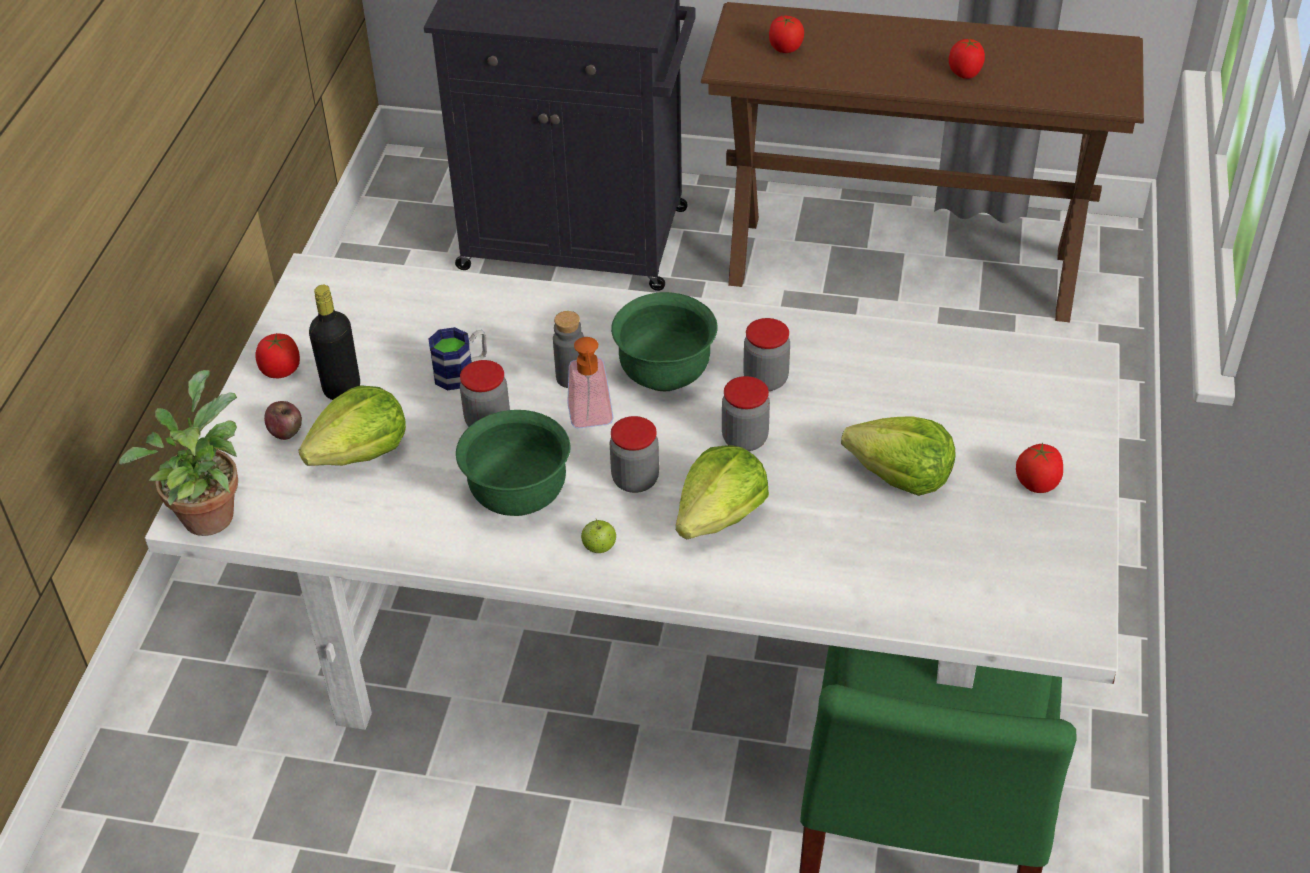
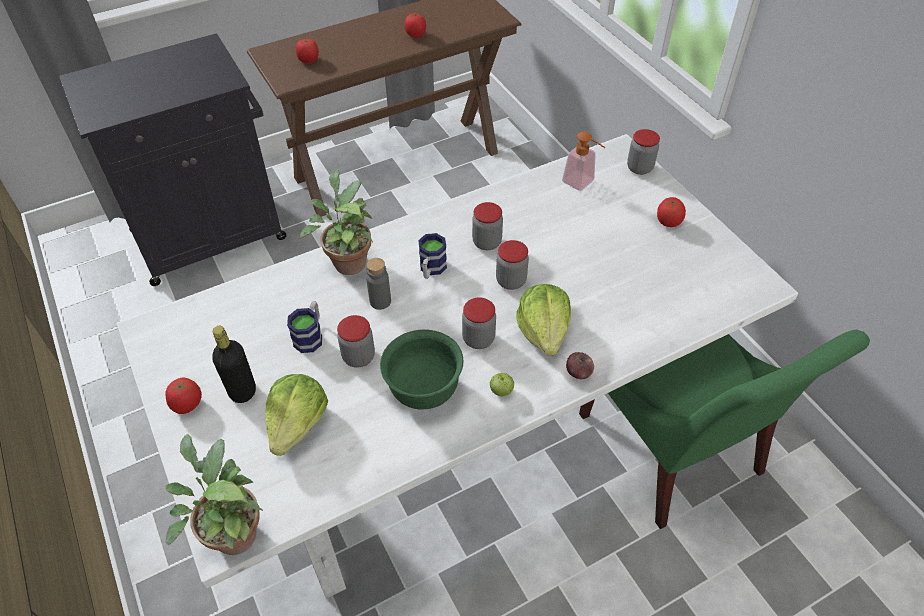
camera: 40 degrees left, 5 degrees up
(286, 431) = (232, 442): apple -> apple (578, 372)
(582, 314) = (347, 261): none -> potted plant
(591, 420) = (418, 319): soap dispenser -> soap dispenser (582, 183)
(665, 375) = (431, 269): green bowl -> mug
(900, 476) = (606, 255): lettuce -> none
(1081, 396) = (639, 168): none -> jar

